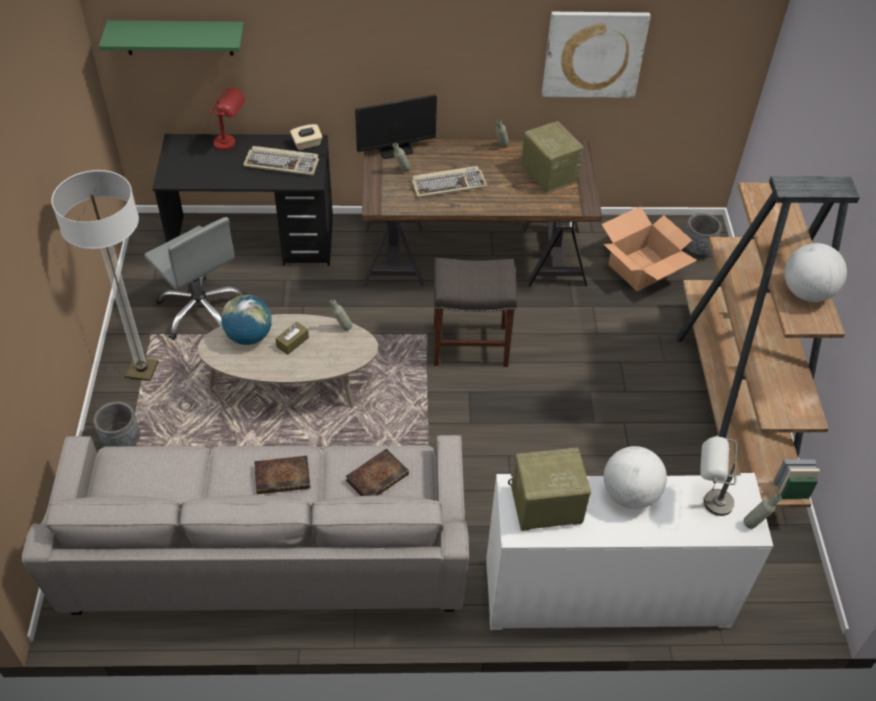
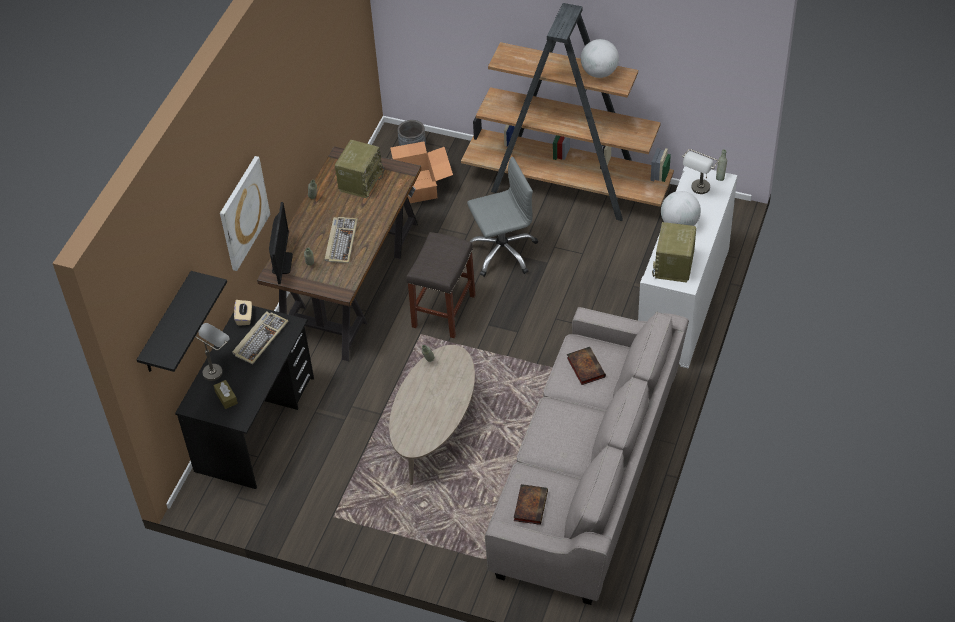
camera: 65 degrees left, 0 degrees up
(122, 442) = (442, 553): grey planter -> none
(142, 370) = (371, 528): floor lamp -> none
(178, 37) = (167, 325): green shelf -> black shelf
(202, 310) = (321, 476): grey office chair -> grey office chair (502, 252)
(232, 144) = (217, 368): red table lamp -> grey table lamp
(249, 336) = (410, 421): globe -> none
(284, 476) = (564, 419): book -> book (530, 505)
(292, 342) = (429, 395): brown tissue box -> brown tissue box (226, 397)
(547, 174) = (360, 181): radio -> radio turned 120 degrees clockwise
(593, 54) = (317, 89): picture -> picture (243, 213)

